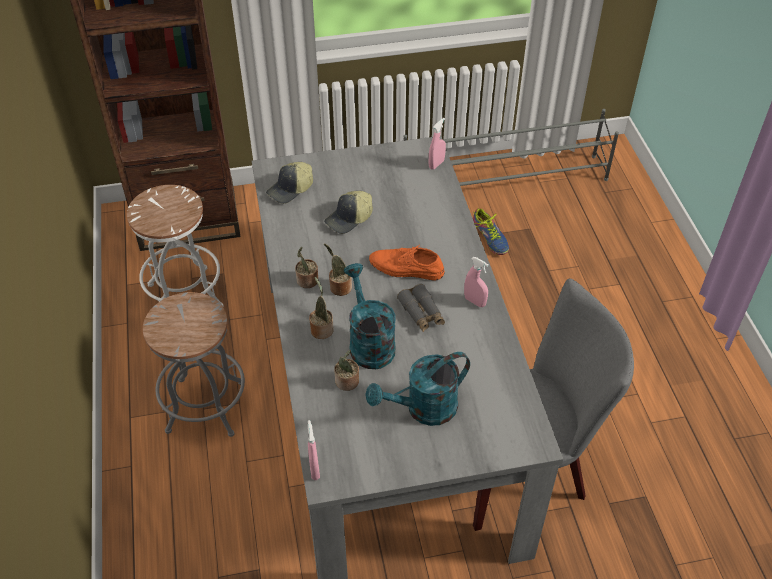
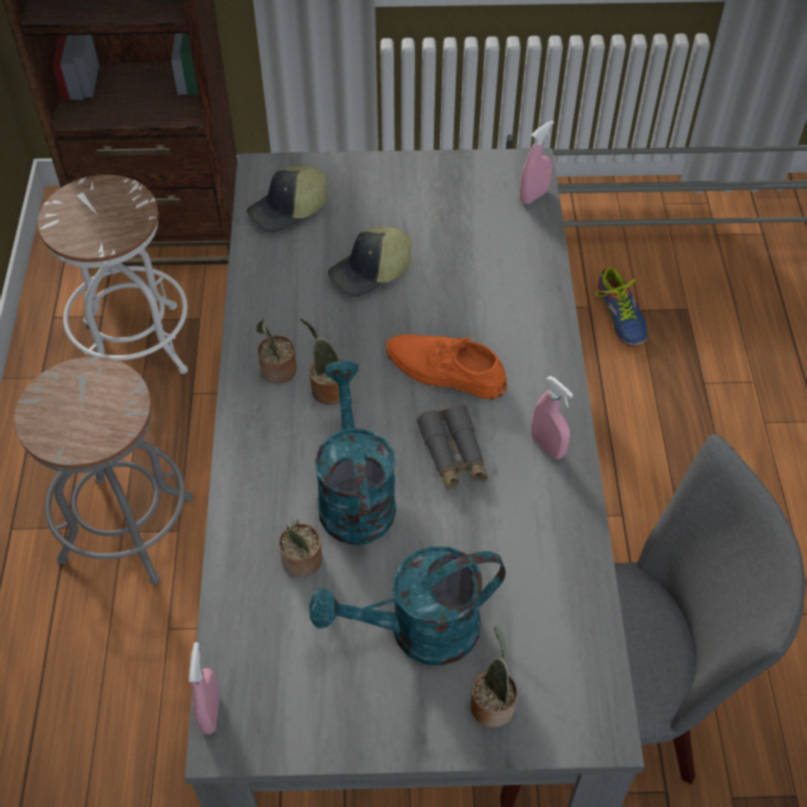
camera: 10 degrees right, 5 degrees up
(321, 329) = (281, 458): potted plant -> potted plant (492, 703)

